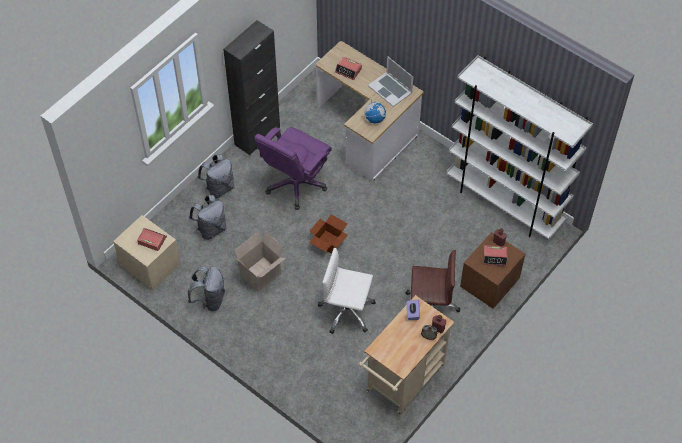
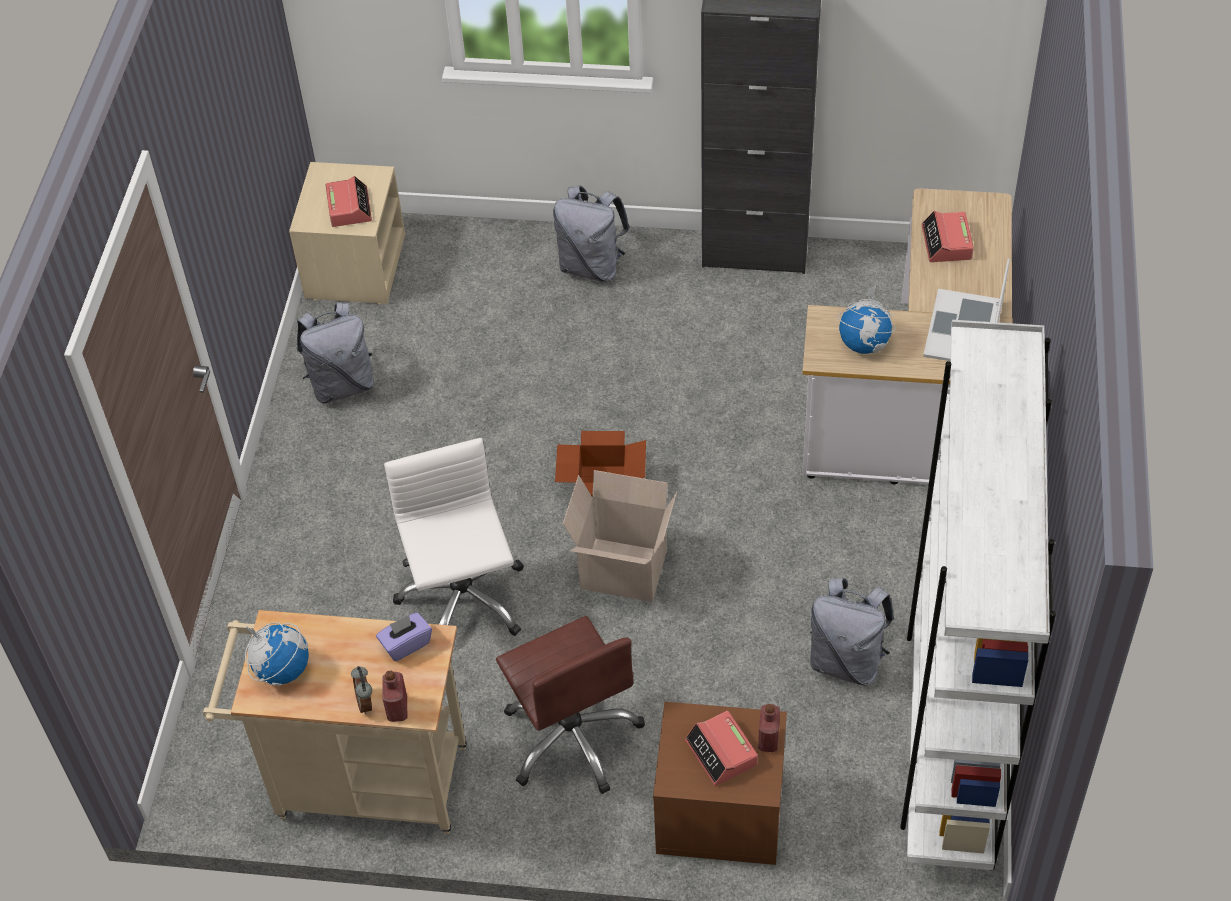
camera: 60 degrees right, 5 degrees down
(211, 229) = (494, 303): grey backpack -> grey backpack (847, 660)
(261, 275) = (447, 427): cardboard box -> cardboard box (621, 572)
(295, 184) = (694, 366): purple office chair -> none
(396, 355) = (282, 670): none -> globe

